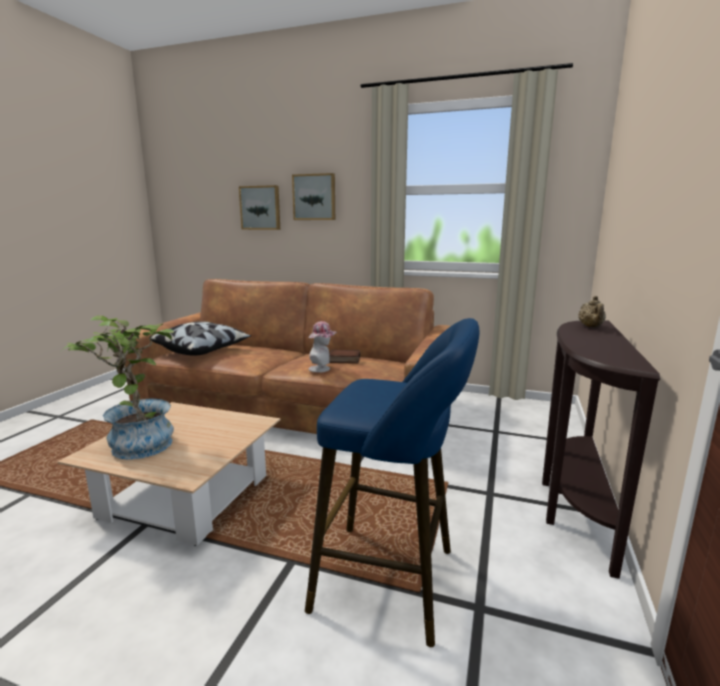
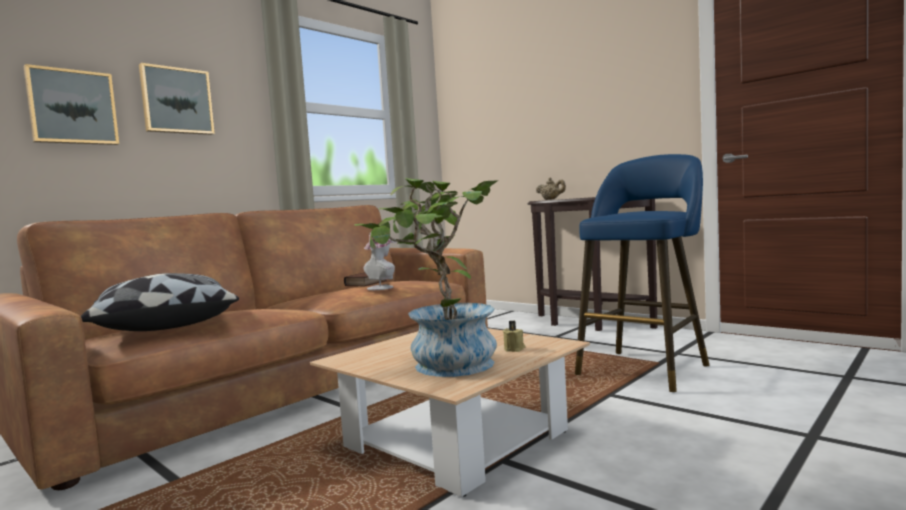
camera: 65 degrees left, 10 degrees down
(177, 460) = (515, 349): none -> beige candle

